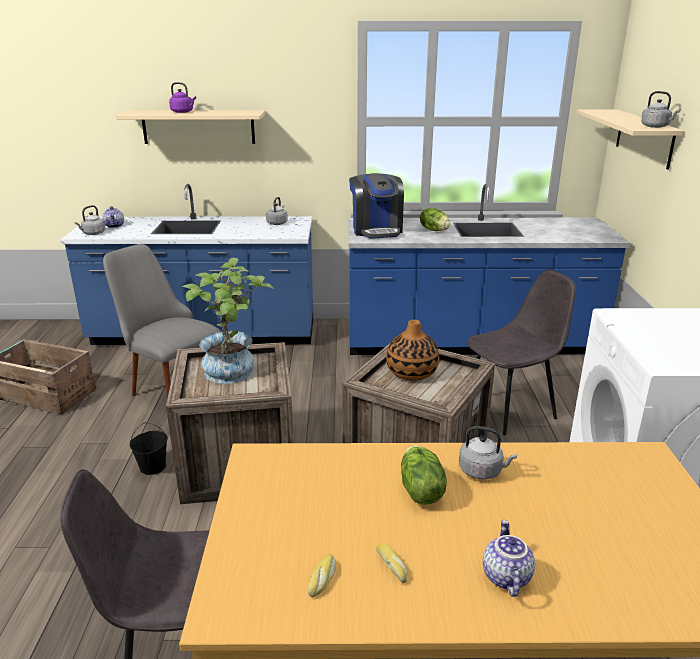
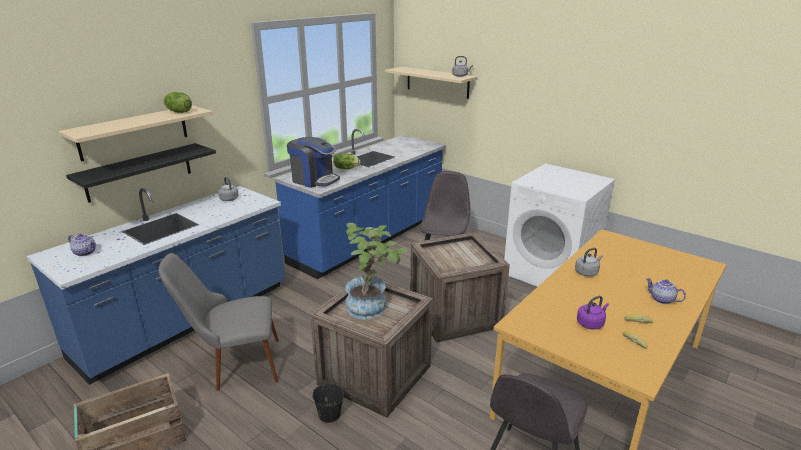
camera: 50 degrees left, 0 degrees up
(93, 233) = (82, 266): grey kettle -> none
(183, 112) = (131, 121): purple kettle -> purple kettle (591, 323)
(199, 169) = (139, 172): none -> black shelf
(411, 373) = (450, 256): vase -> none
(420, 490) = (588, 292): lettuce -> lettuce (178, 112)

